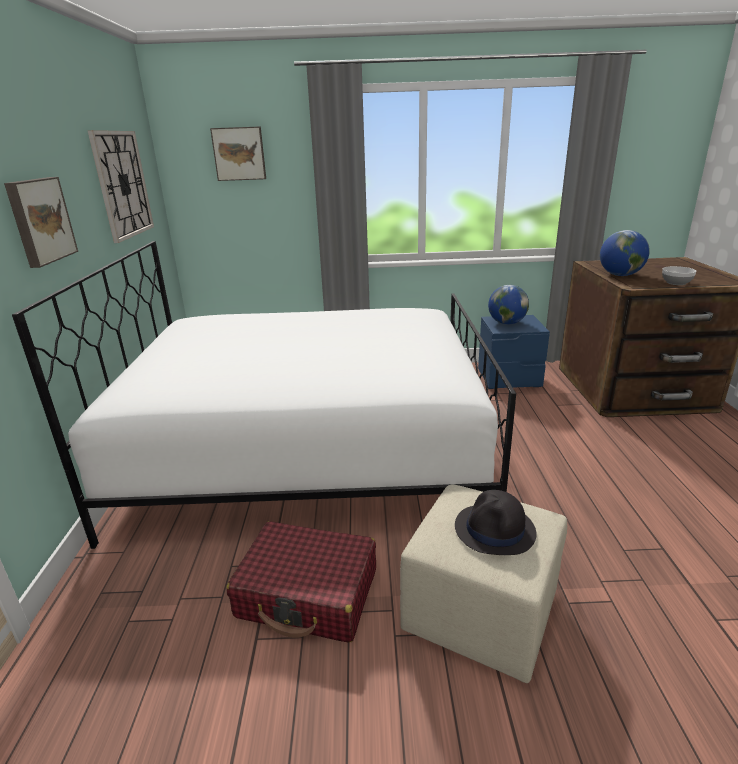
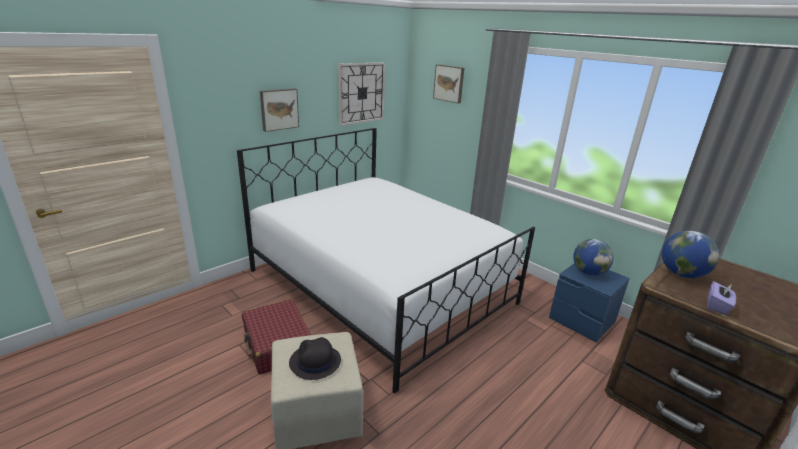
camera: 45 degrees right, 0 degrees up
(675, 283) = (717, 306): bowl -> purple tissue box

